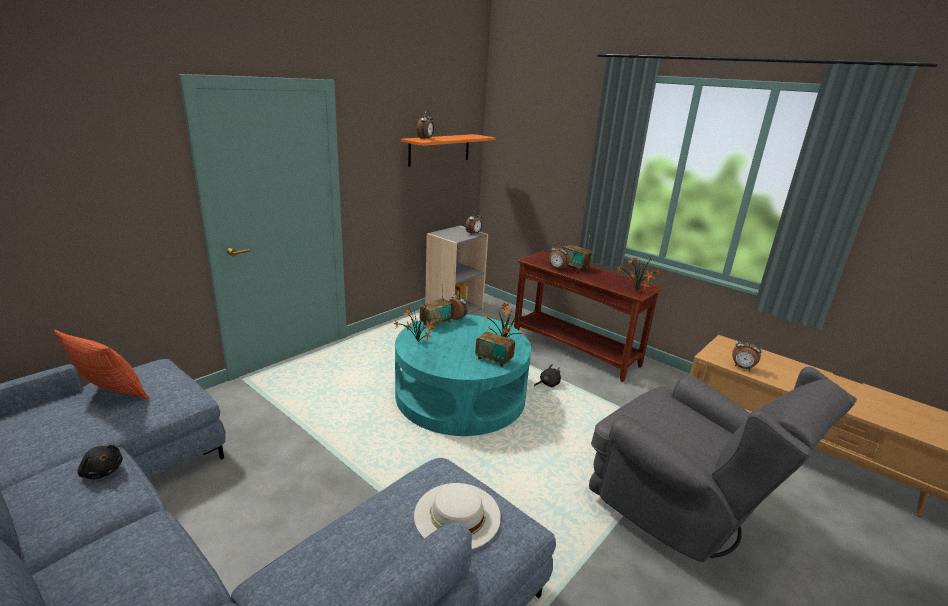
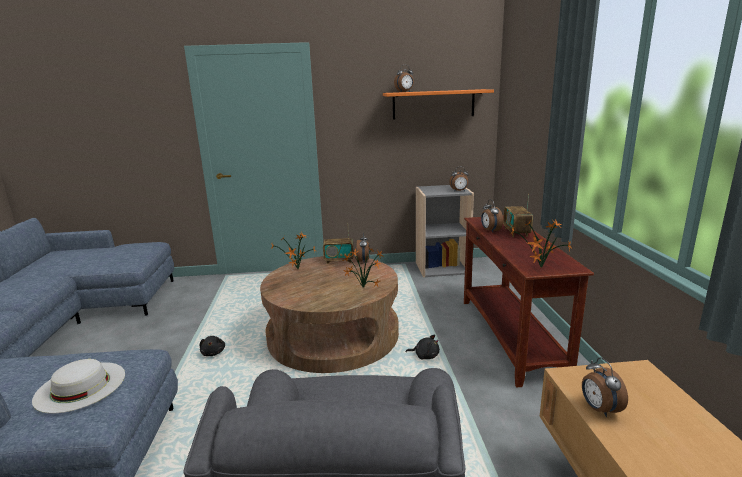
camera: 45 degrees right, 5 degrees down
(102, 471) = (37, 284): black plush toy -> black plush toy (213, 353)
(111, 395) = (107, 252): orange pillow -> none
(460, 395) = (333, 334): turquoise coffee table -> brown coffee table
(494, 359) = (326, 298): radio -> none

